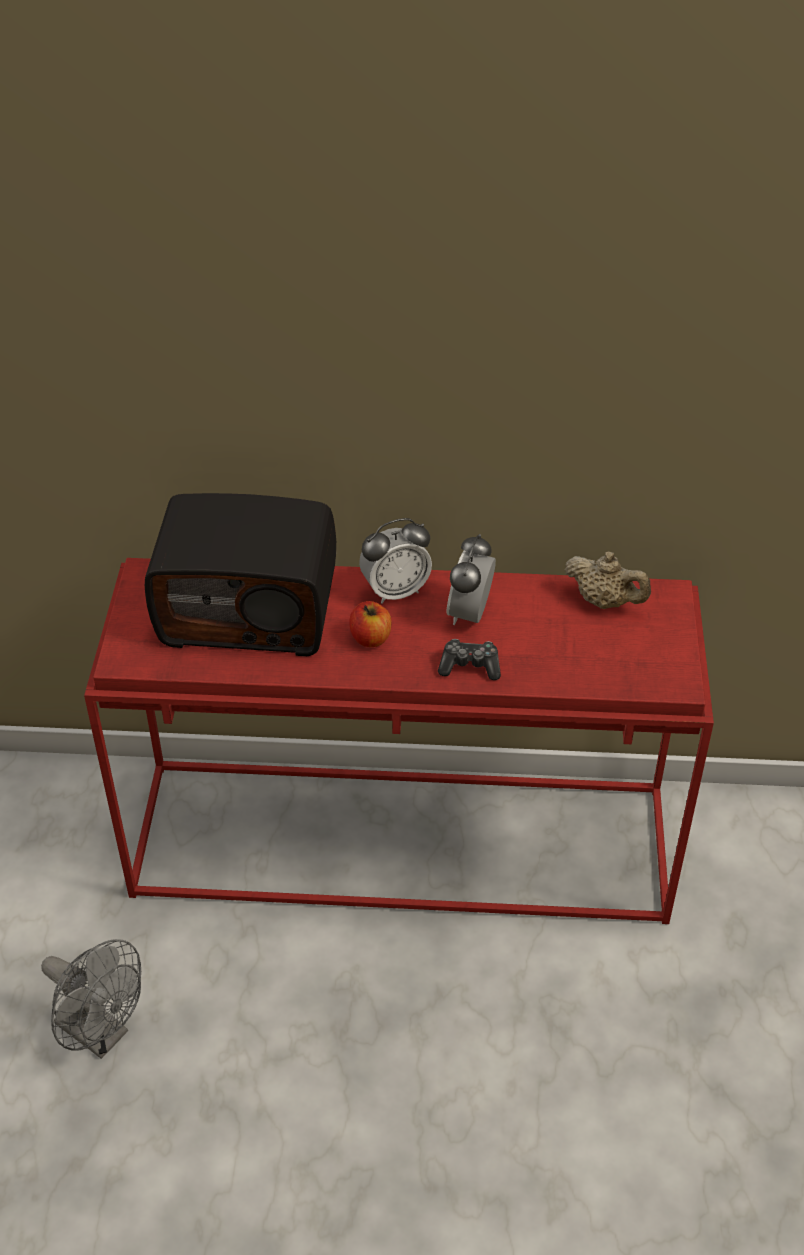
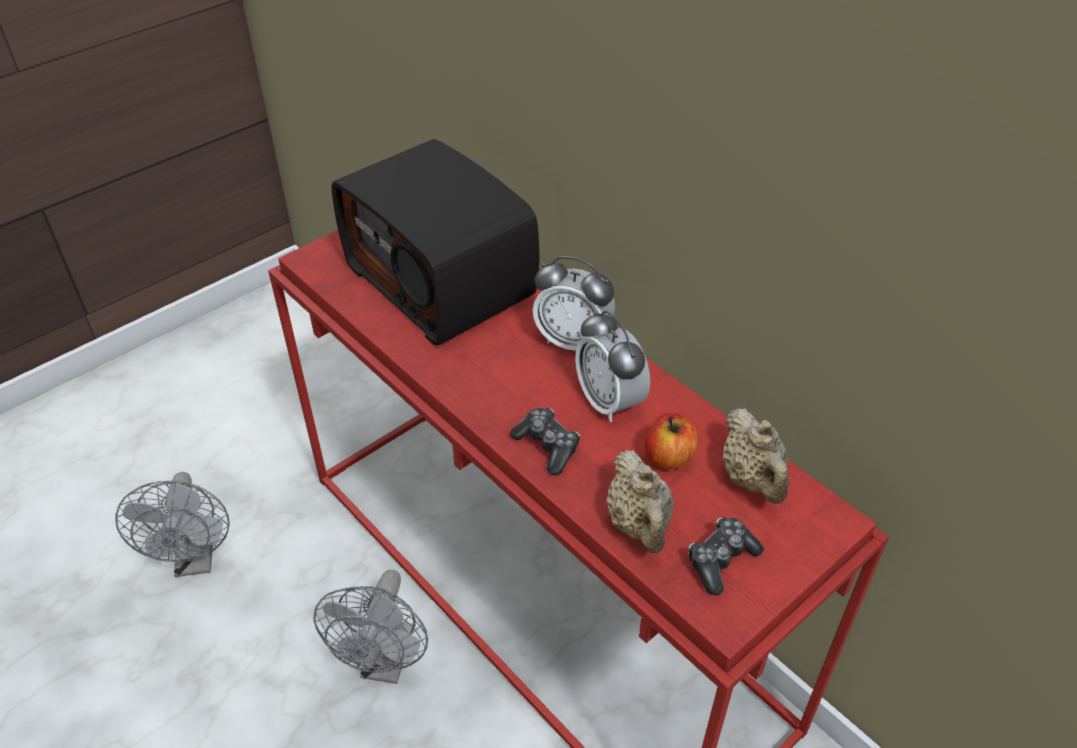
camera: 45 degrees right, 0 degrees up
(351, 973) = (386, 664): none -> grey fan
(371, 638) = (500, 364): apple -> apple (669, 457)
(470, 613) = (609, 402): alarm clock -> alarm clock turned 90 degrees counterclockwise
(578, 671) = (639, 525): none -> beige teapot
(642, 657) = (721, 560): none -> game controller

